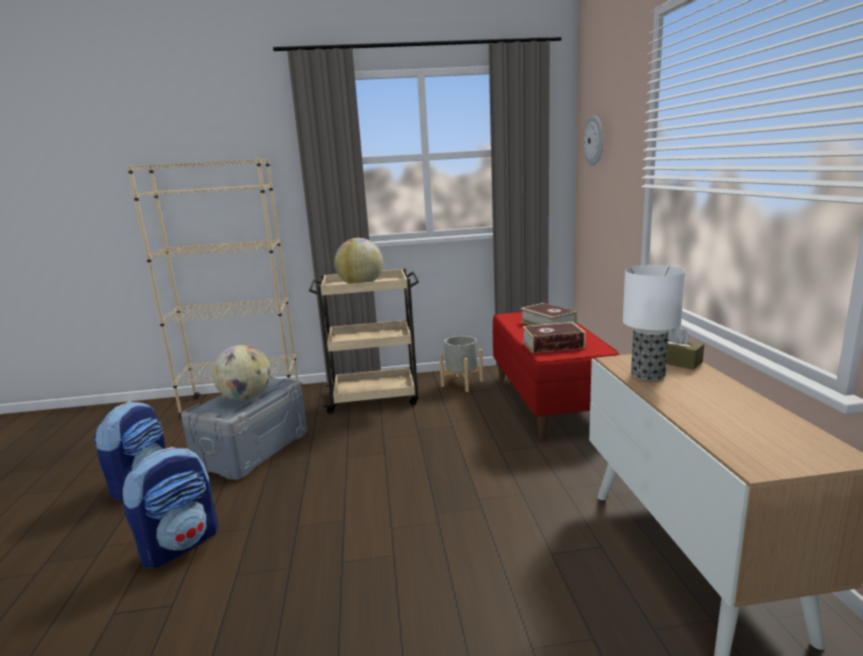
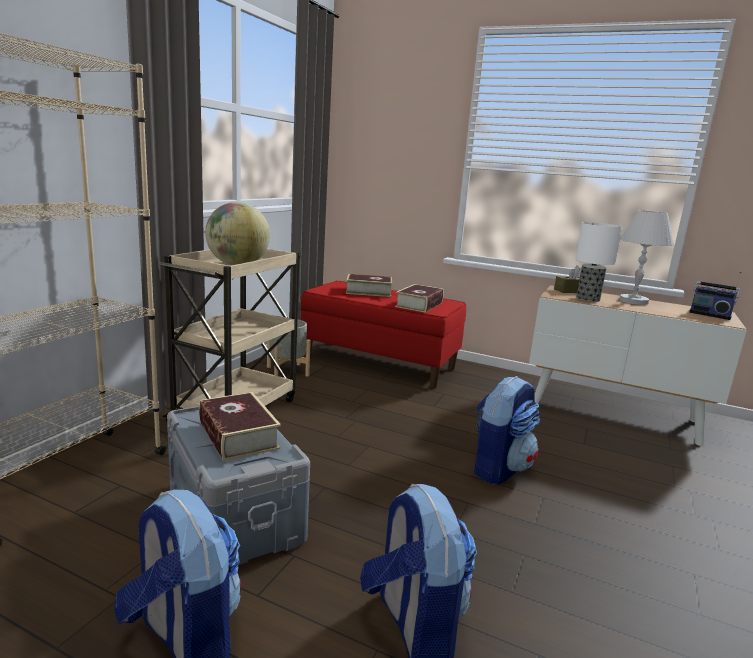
camera: 60 degrees left, 0 degrees up
(246, 397) = (238, 435): globe -> book
(421, 517) = (499, 468): none -> backpack
(594, 140) = (372, 122): wall clock -> none
(721, 395) = (634, 301): none -> white table lamp
(784, 448) = (710, 314): none -> radio

